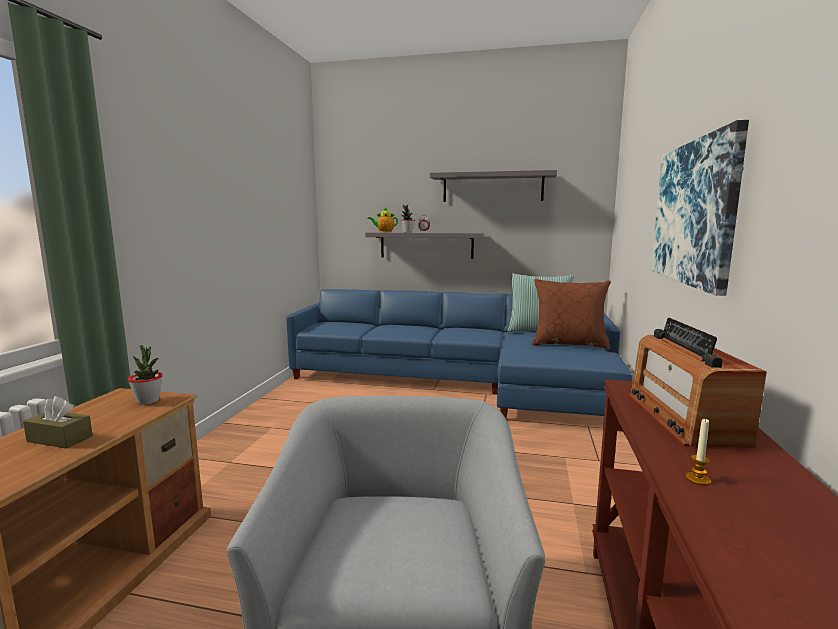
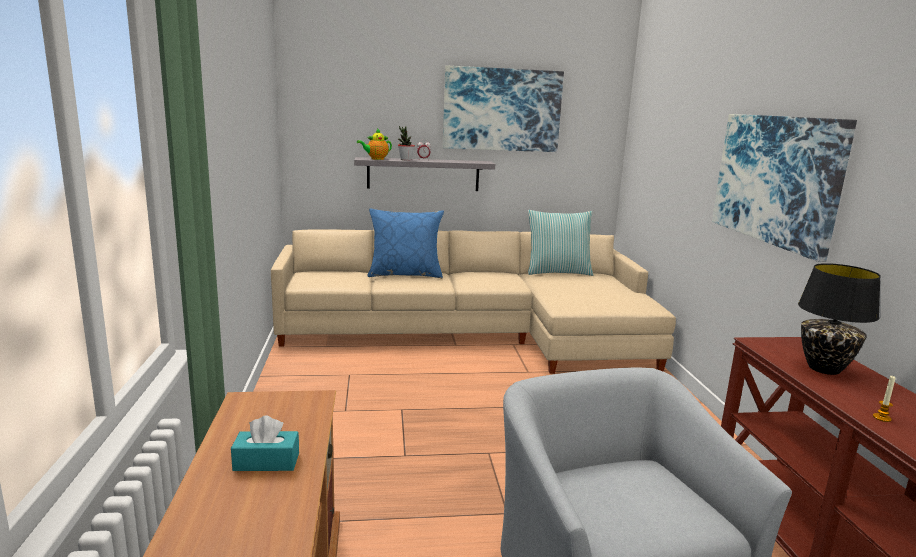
camera: 20 degrees left, 5 degrees up
(60, 439) = (266, 462): brown tissue box -> turquoise tissue box
(148, 401) = (293, 404): potted plant -> none
(399, 326) = (405, 274): none -> blue pillow
(463, 382) = (480, 333): blue sofa -> beige sofa
(492, 187) = (502, 110): grey shelf -> picture
(569, 344) = (601, 287): brown pillow -> none
(683, 418) = (825, 369): radio -> black table lamp

